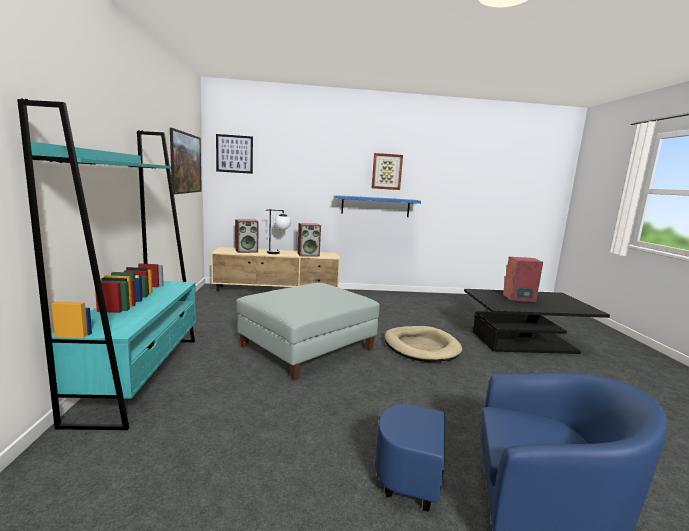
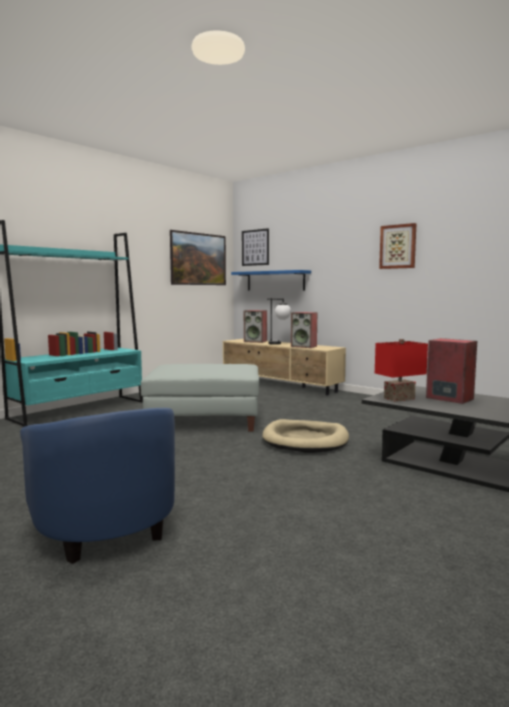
camera: 45 degrees right, 5 degrees down
(375, 206) = (386, 290): blue shelf -> blue shelf (275, 281)
(504, 304) = (398, 398): none -> red table lamp

